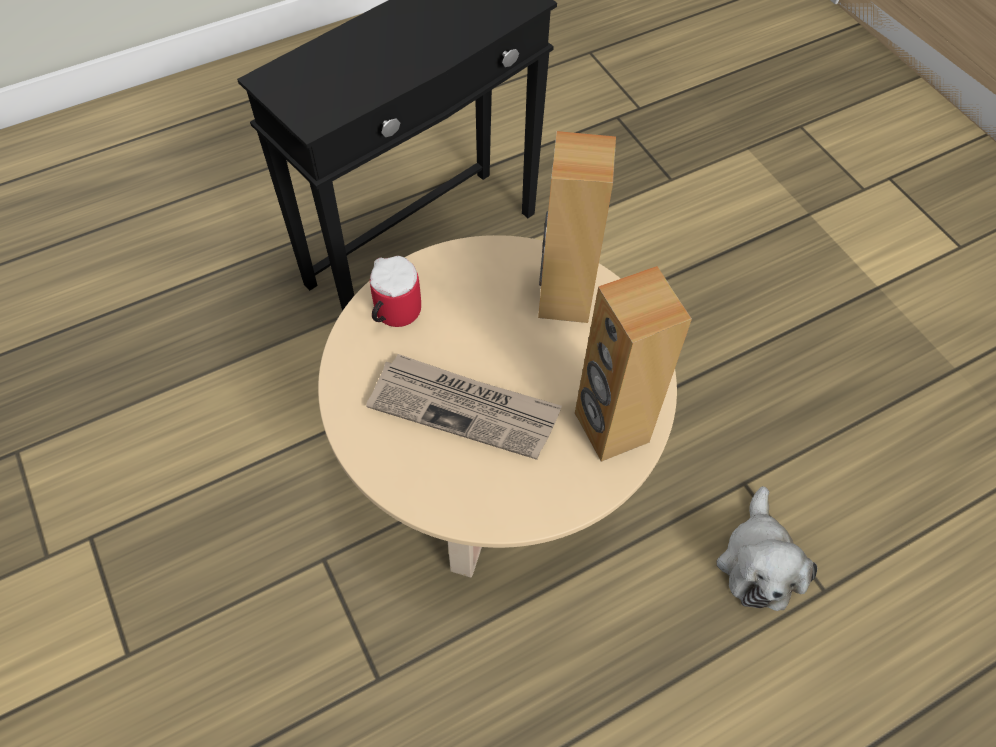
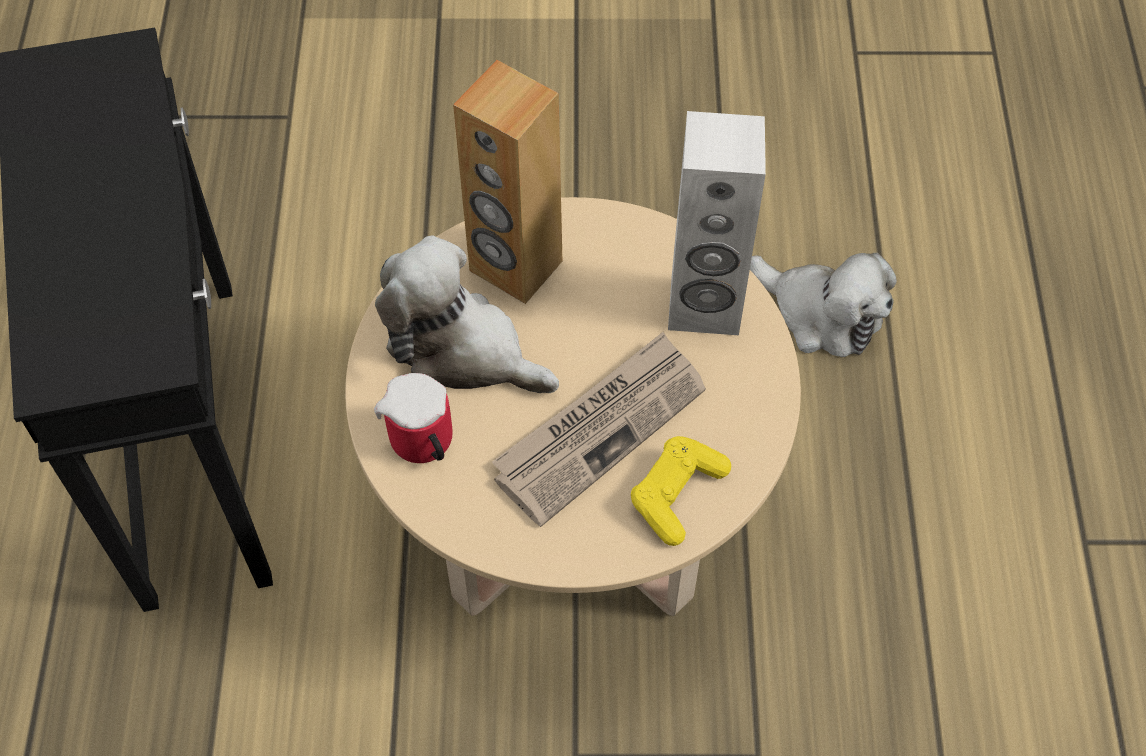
camera: 60 degrees left, 0 degrees up
(440, 480) = (676, 494): none -> yellow game controller
(478, 299) = (462, 349): none -> plush toy
(610, 428) = (704, 307): brown speaker -> white speaker

